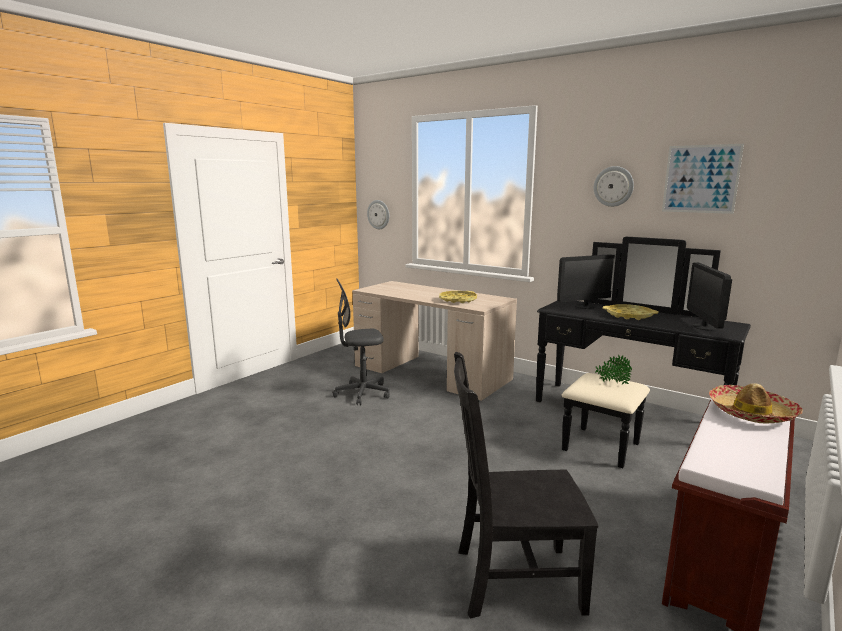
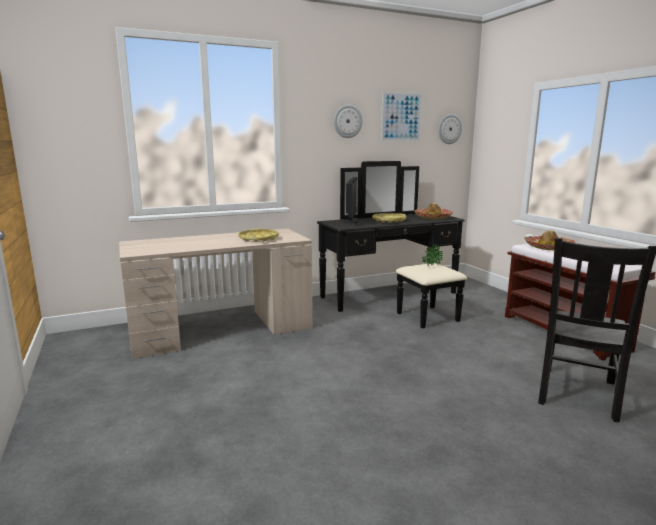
camera: 60 degrees left, 0 degrees up
(362, 394) = (217, 373): grey office chair -> none
(378, 214) = (65, 157): wall clock -> wall clock (449, 129)
(704, 327) = (432, 217): monitor -> hat

